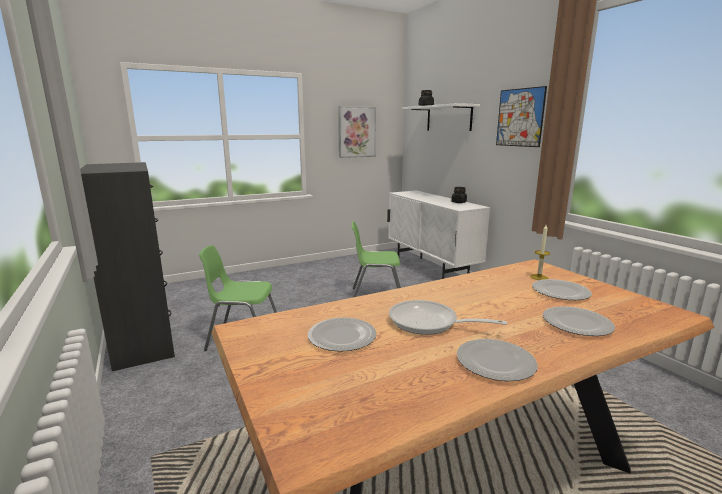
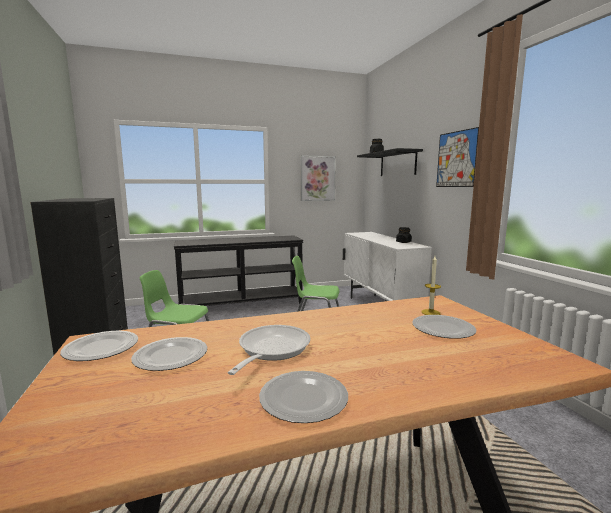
camera: 10 degrees right, 5 degrees down
(283, 276) = (242, 305): none -> black console table
(429, 323) = (271, 350): frying pan -> frying pan turned 75 degrees clockwise
(448, 118) = (397, 164): white shelf -> black shelf
(576, 324) = (434, 364): plate -> plate (100, 348)

